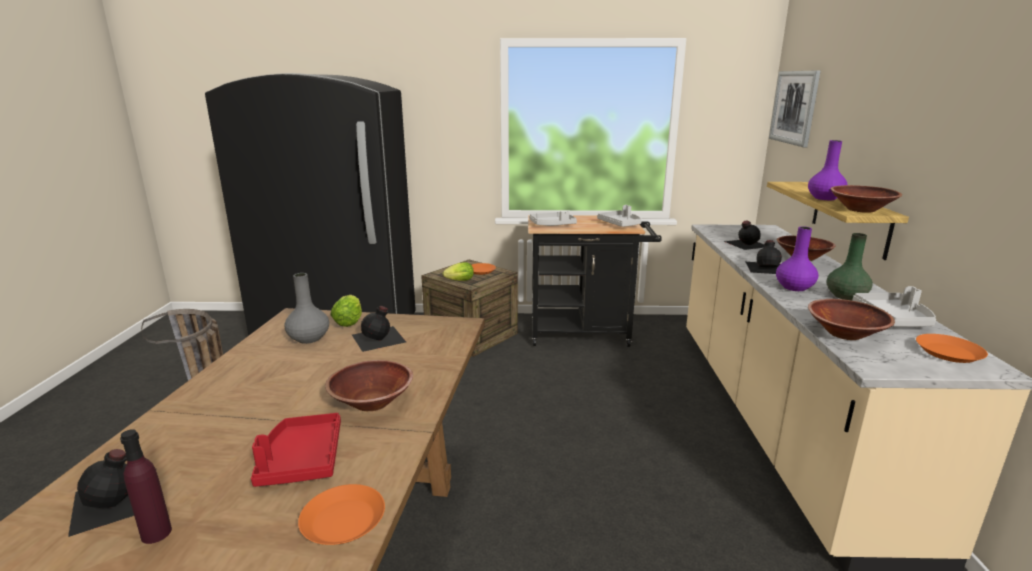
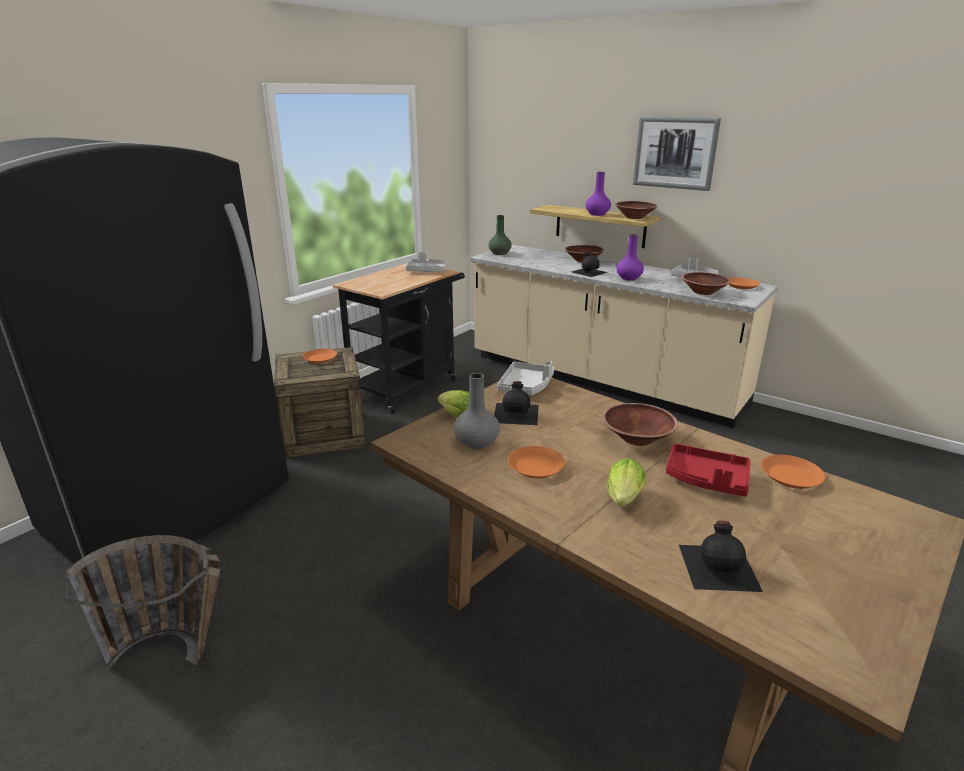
camera: 55 degrees left, 5 degrees up
(156, 533) = (775, 549): purple bottle -> none
(279, 370) = (536, 466): none -> orange plate
(458, 281) = (326, 374): lettuce -> lettuce (623, 500)
(553, 225) = (384, 286): grey tray -> grey tray (526, 386)
(745, 244) = (537, 261): black bottle -> none
(794, 107) = (505, 147): picture -> picture (675, 153)
(846, 296) = (655, 275): green vase -> green vase (499, 253)

